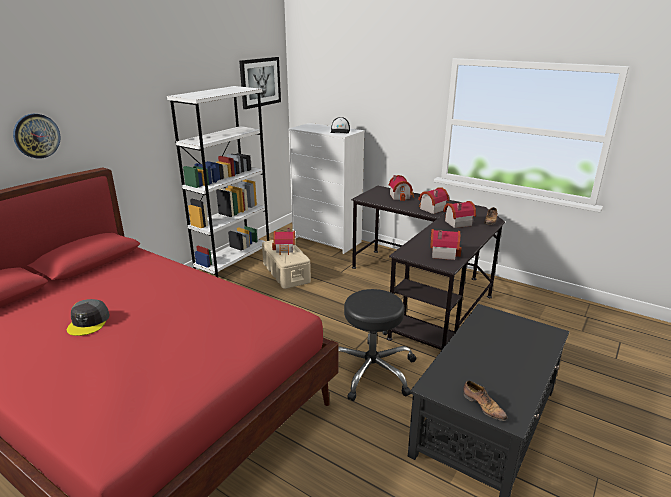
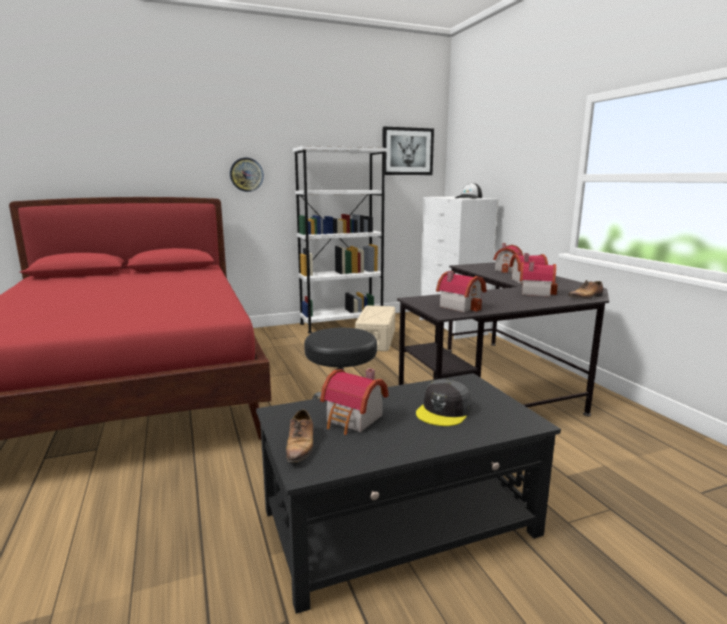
camera: 35 degrees right, 10 degrees down
(36, 136) = (165, 162): wall clock -> wall clock (246, 174)
(89, 322) = (100, 289): grey cap -> grey cap (444, 411)
(285, 249) = (377, 313): toy house -> toy house (354, 420)

